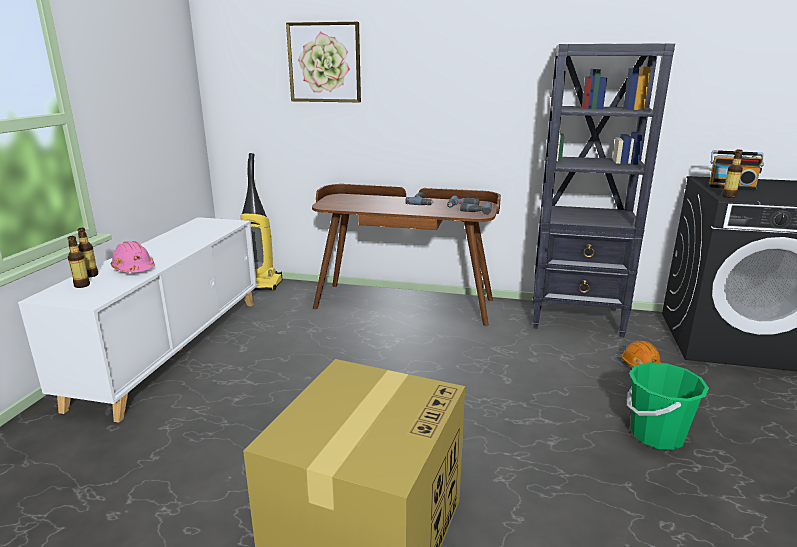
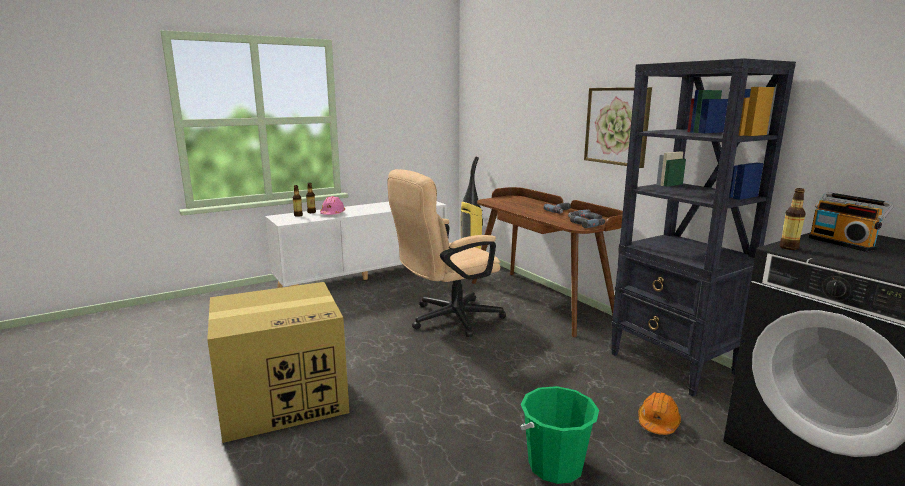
camera: 45 degrees right, 5 degrees down
(324, 62) = (522, 87): picture -> picture (617, 126)
(363, 356) = (447, 319): none -> beige office chair

